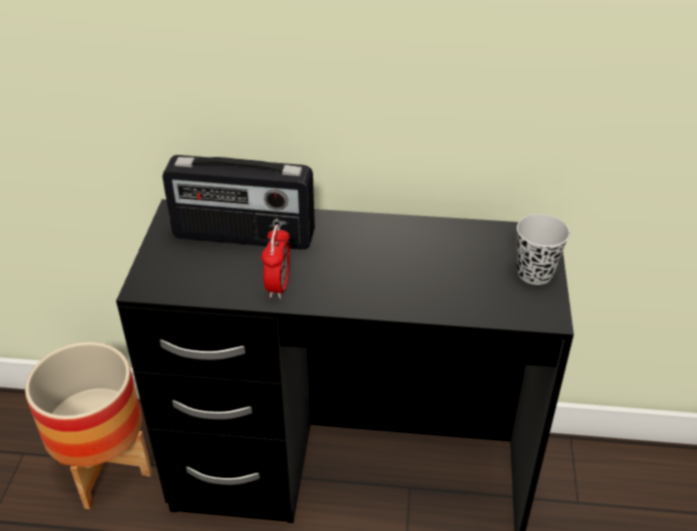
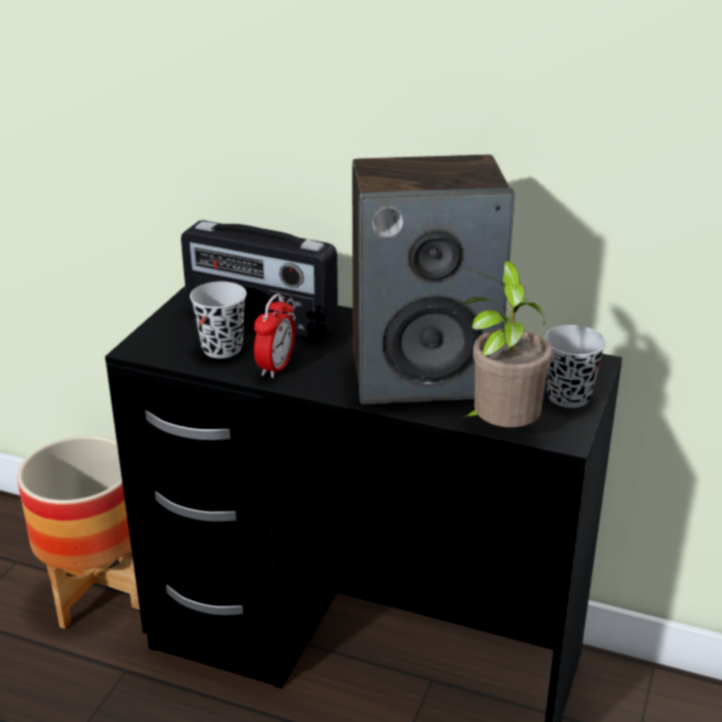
camera: 15 degrees right, 10 degrees down
(221, 273) = (222, 348): none -> black cup
(409, 271) = (424, 374): none -> speaker
(496, 320) = (501, 431): none -> potted plant

